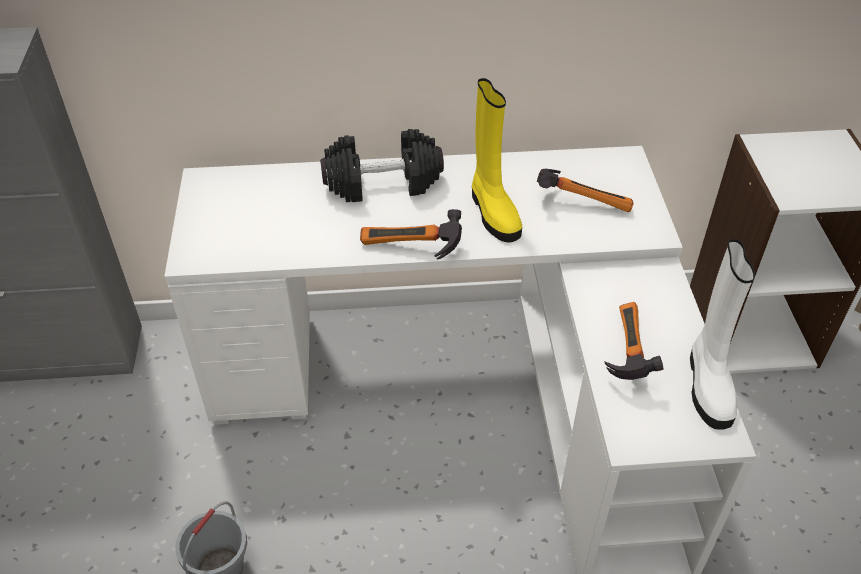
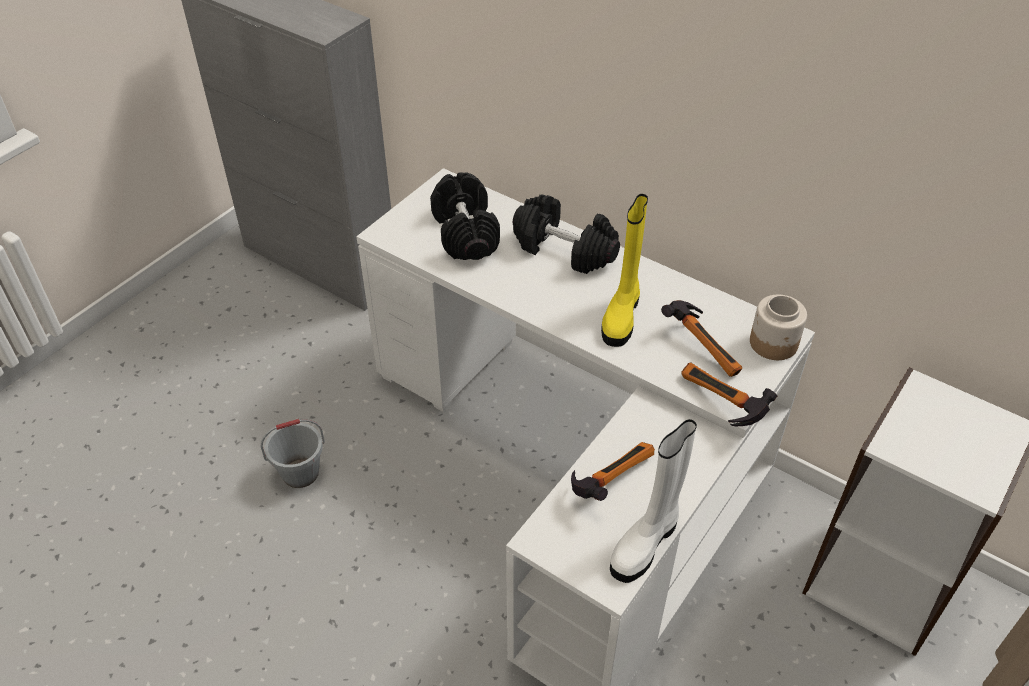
camera: 40 degrees right, 0 degrees up
(274, 215) = (465, 233): none -> black dumbbell
(410, 251) = (528, 309): hammer -> hammer (717, 405)
(626, 170) = (774, 343): none -> jar

